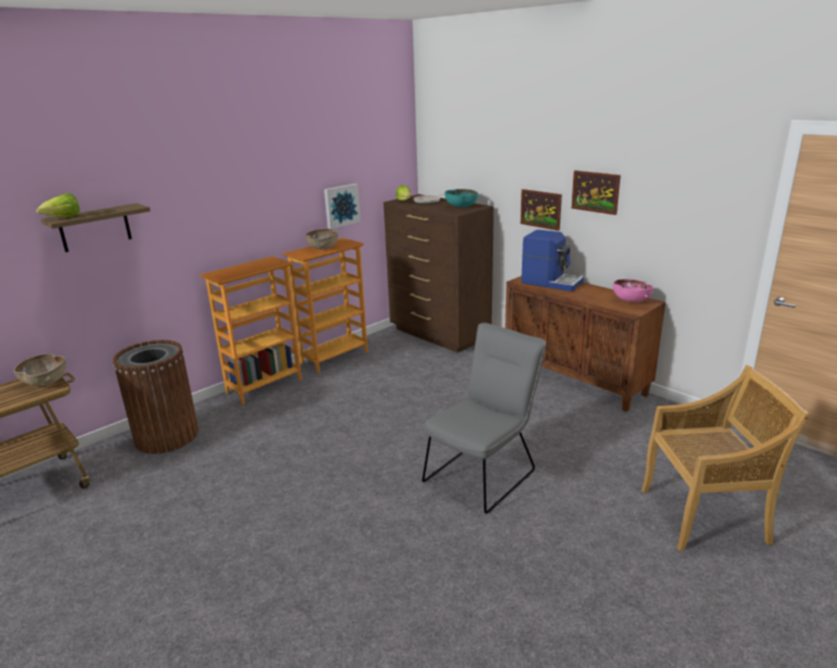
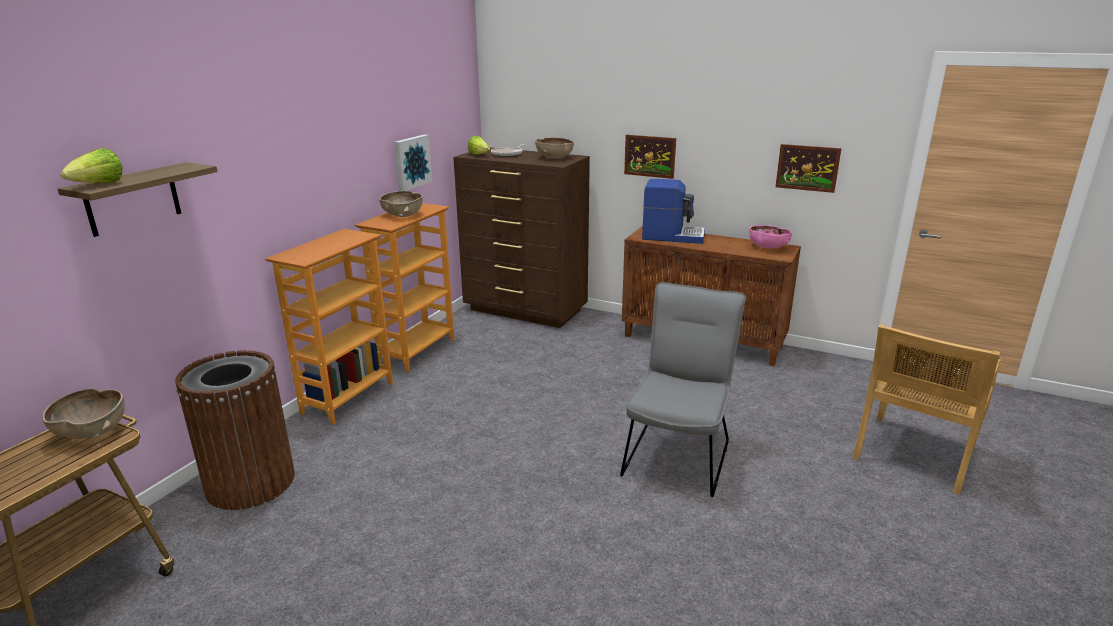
camera: 20 degrees left, 0 degrees up
(461, 206) = (554, 158): turquoise bowl -> brown bowl
(595, 192) = (717, 133): picture -> picture (807, 168)
(705, 515) = (913, 455): beige chair -> beige chair turned 150 degrees clockwise

